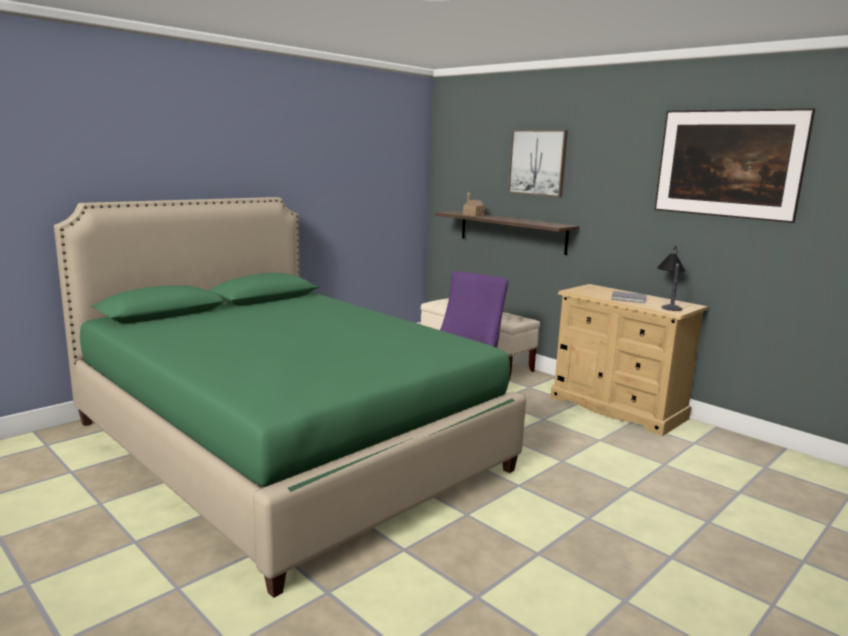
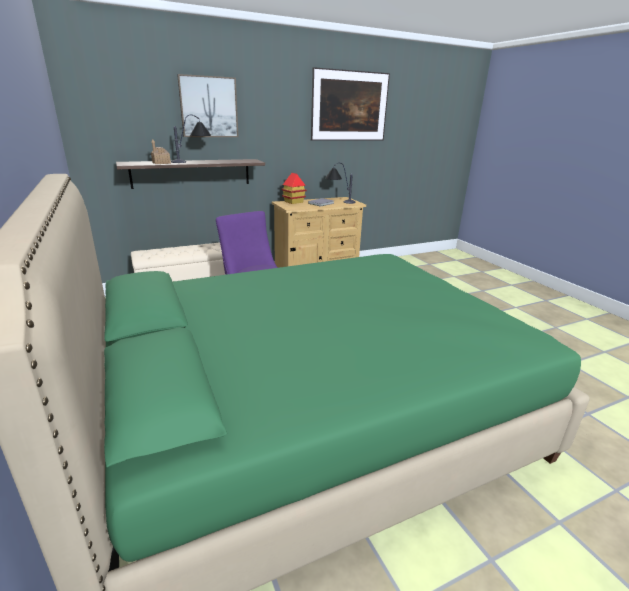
camera: 70 degrees left, 10 degrees up
(503, 218) = (194, 161): none -> table lamp
(606, 290) = (293, 202): none -> toy house

